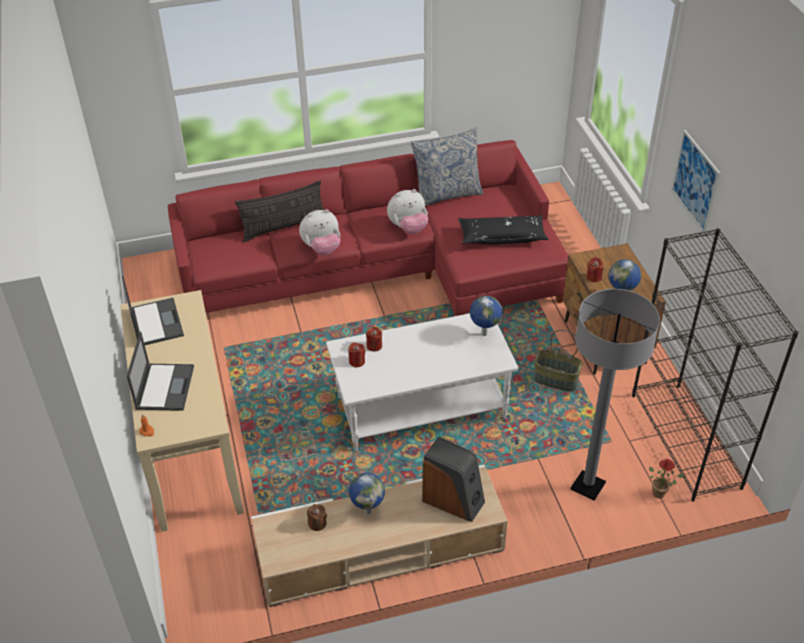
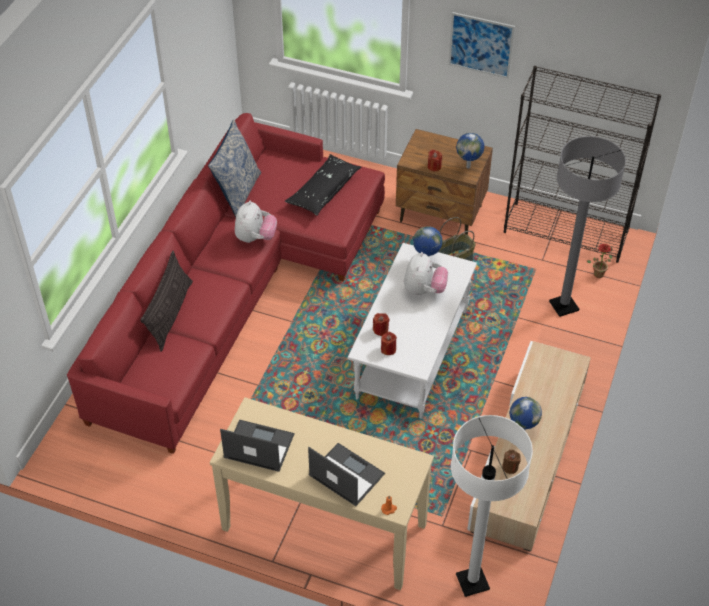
camera: 55 degrees left, 5 degrees up
(204, 579) = (472, 582): none -> white floor lamp
(322, 248) = (225, 304): plush toy -> plush toy (424, 290)
(453, 500) = (550, 376): speaker -> none

